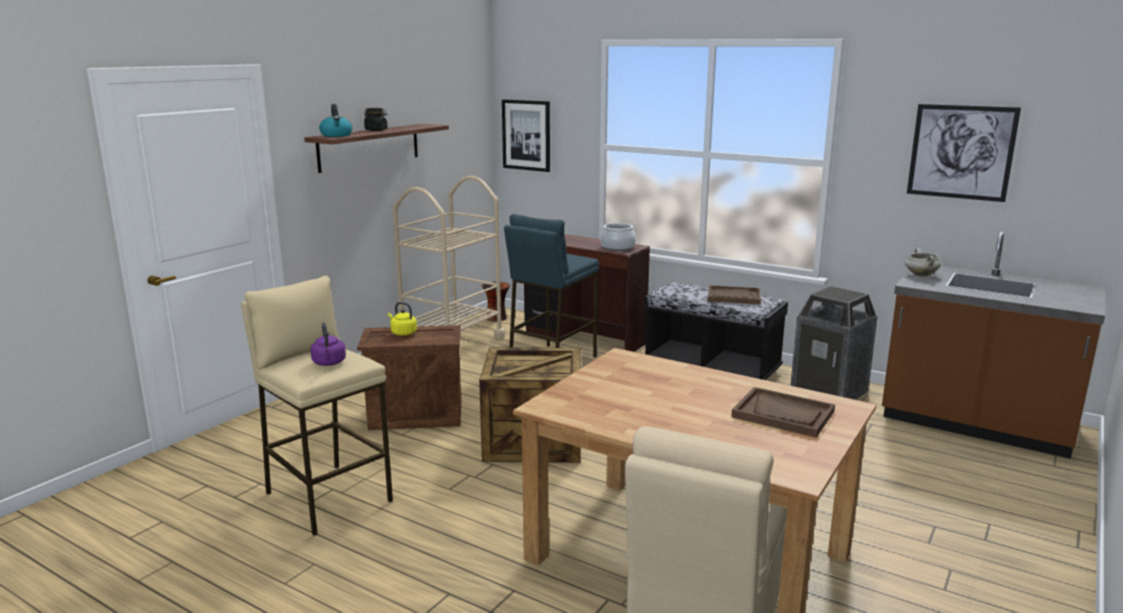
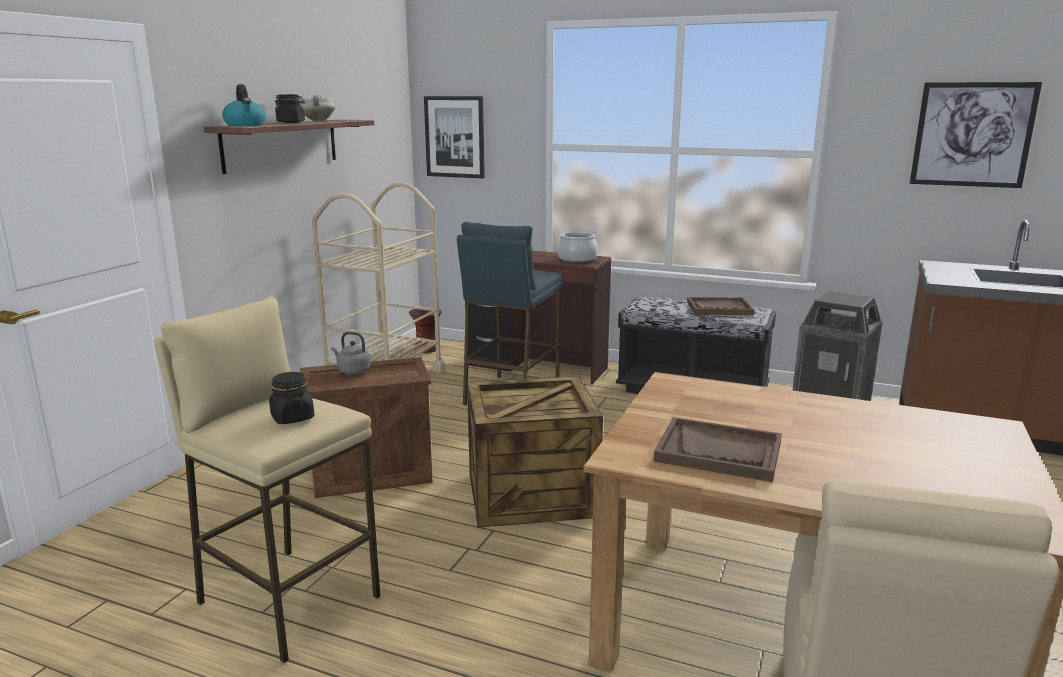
camera: 10 degrees left, 0 degrees up
(329, 363) = (292, 417): purple kettle -> black jar
(402, 333) = (352, 371): yellow kettle -> grey kettle
(783, 414) = (931, 443): brown tray -> brown tray (719, 452)
(920, 275) = (940, 272): white cooking pot -> white cooking pot (318, 121)

